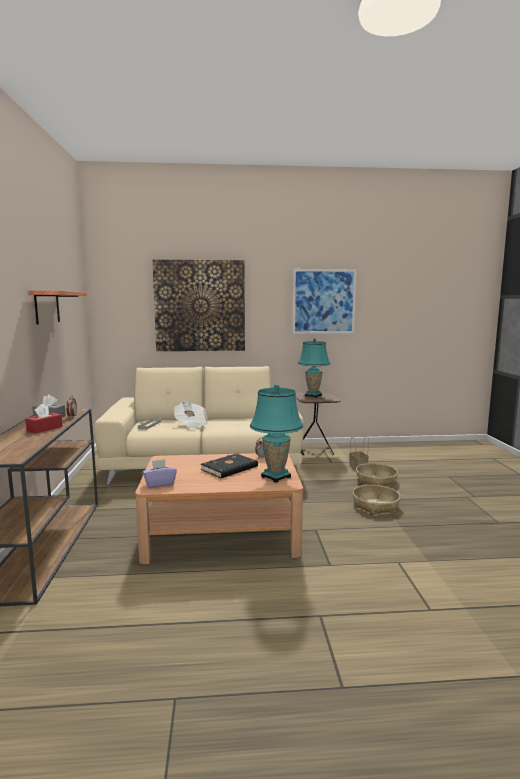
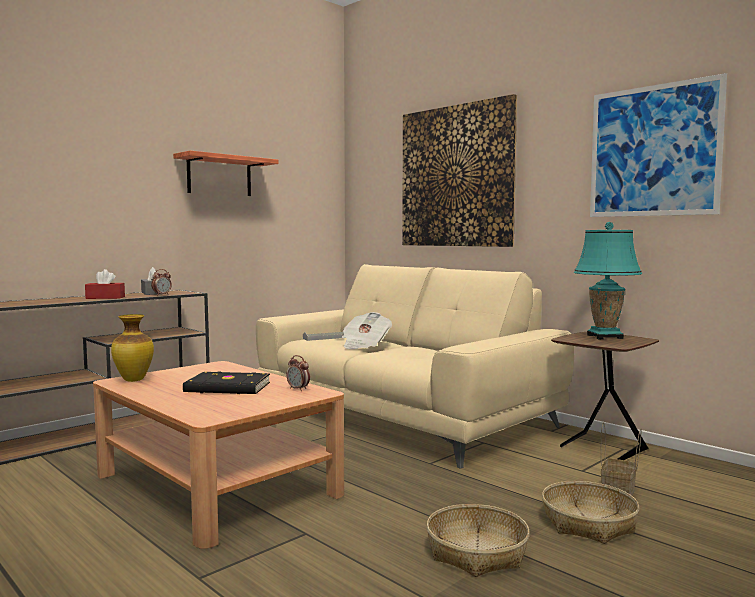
camera: 50 degrees right, 5 degrees down
(159, 484) = (133, 380): purple tissue box -> vase
(275, 477) = (227, 408): turquoise table lamp -> none

